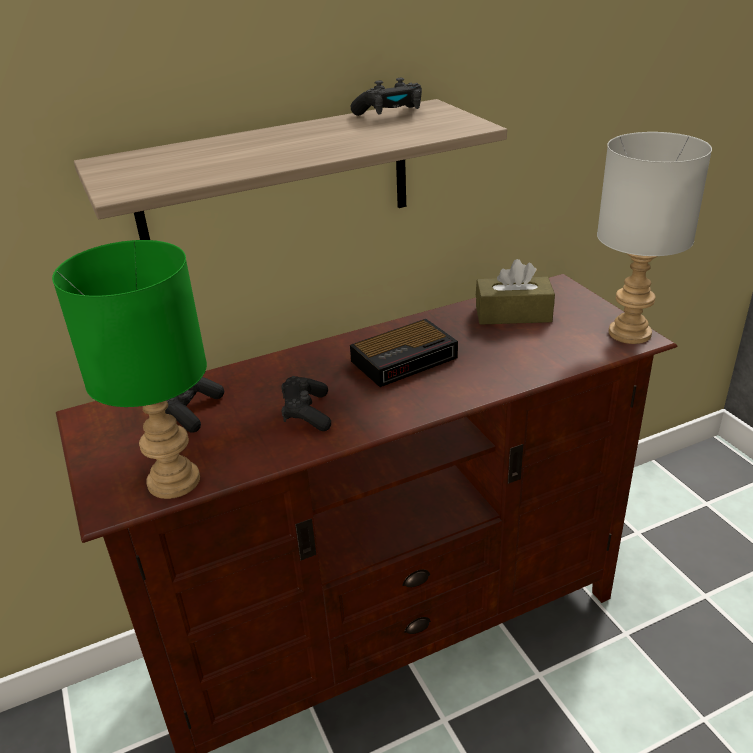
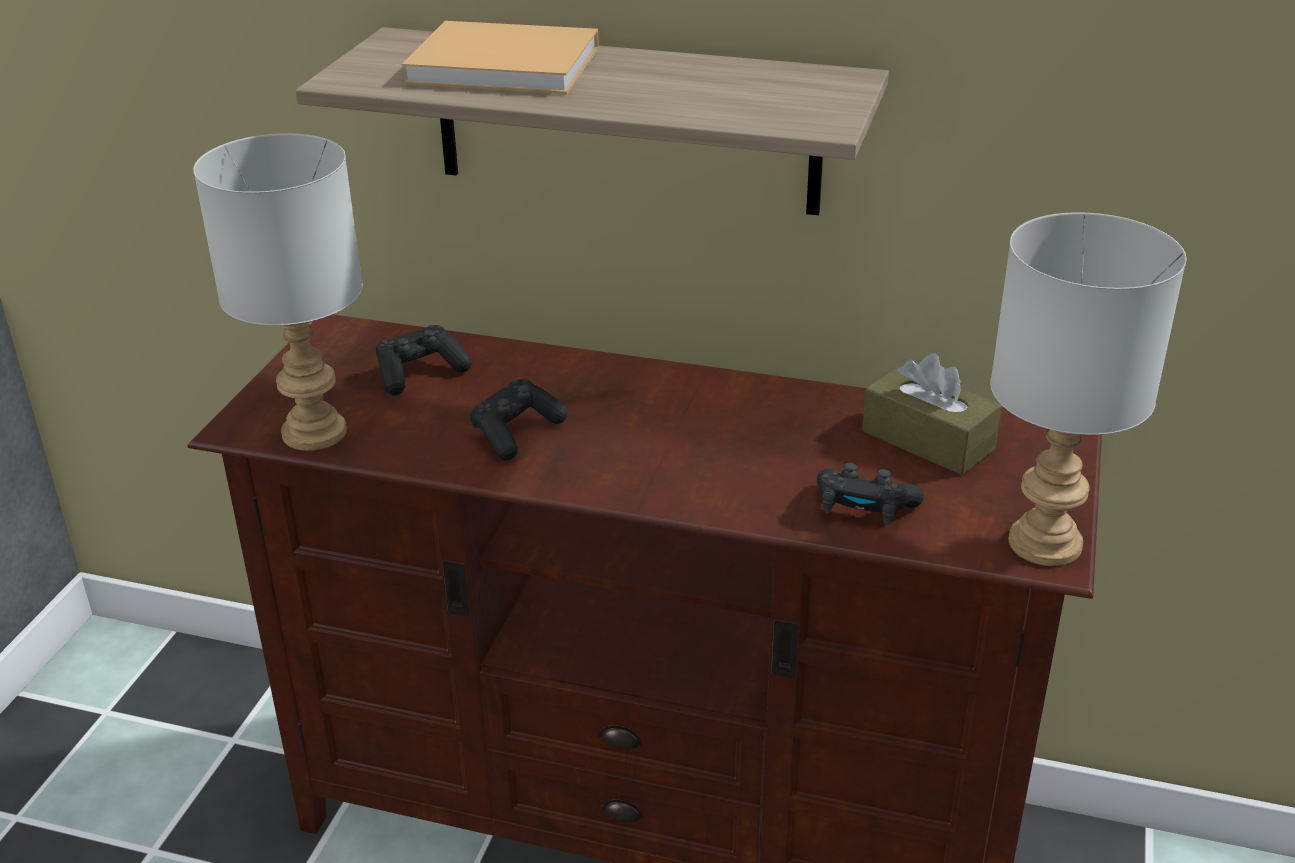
camera: 40 degrees right, 0 degrees up
(176, 481) = (315, 434): green table lamp -> grey table lamp
(223, 152) = (509, 66): none -> beige book
(390, 114) = (776, 75): black game controller -> black game controller (863, 510)
(406, 359) = (708, 428): alarm clock -> none

